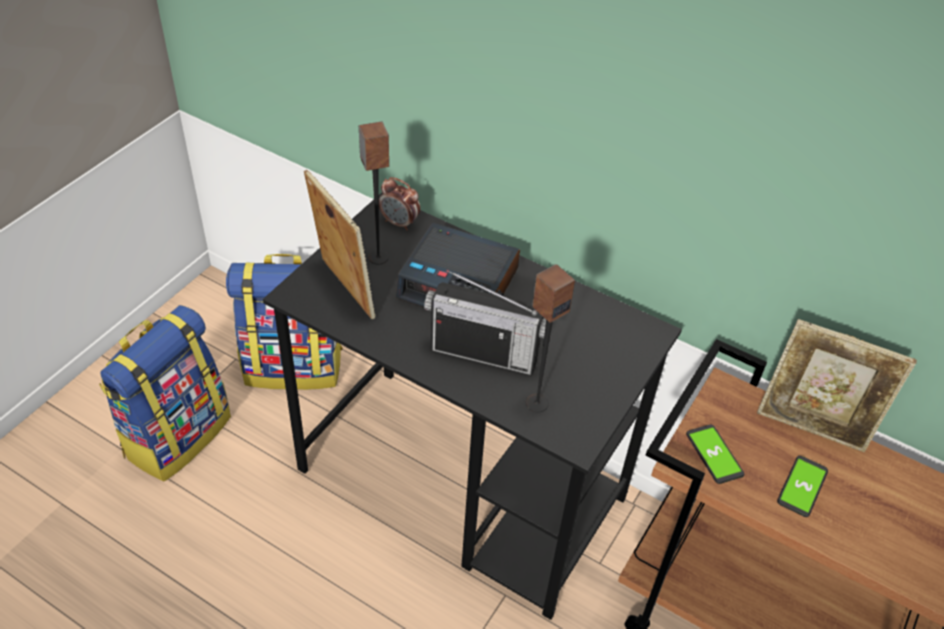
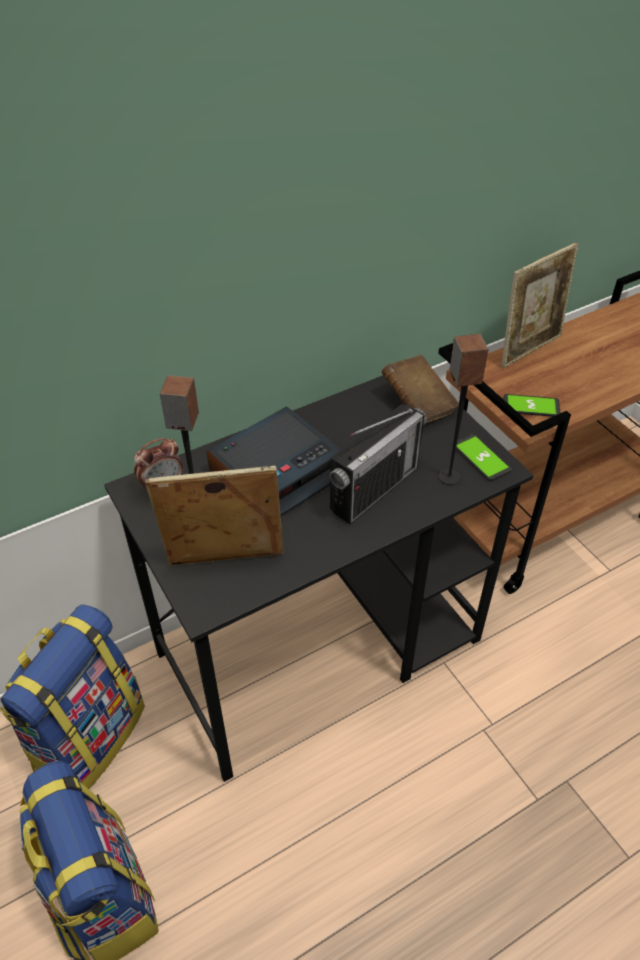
camera: 60 degrees left, 0 degrees up
(621, 350) = (418, 404): none -> brown book
(802, 486) = (578, 377): phone -> phone (481, 458)

